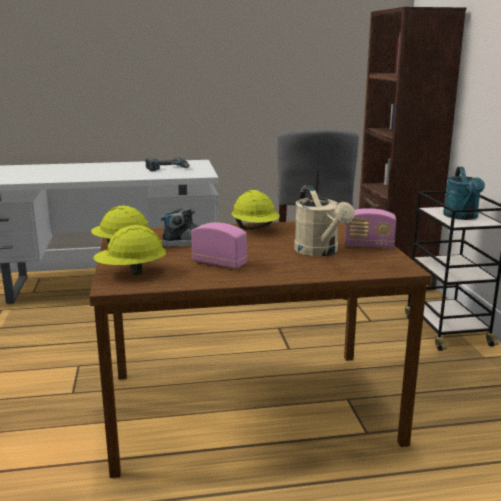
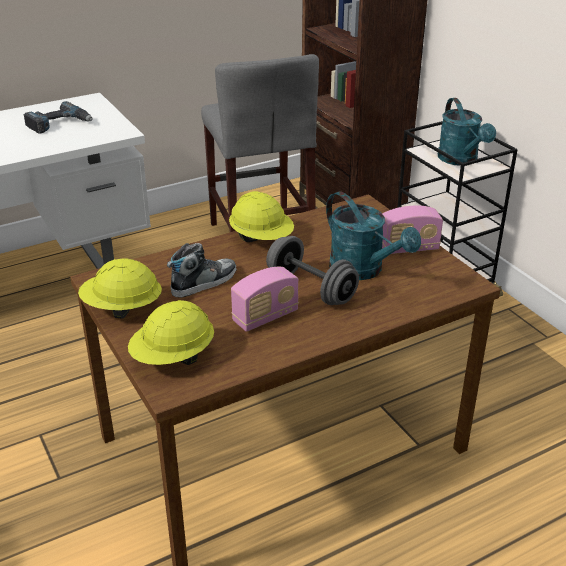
camera: 20 degrees left, 15 degrees up
(219, 263) = (265, 317): radio -> radio turned 135 degrees clockwise
(268, 255) = (311, 289): none -> grey dumbbell
(320, 251) = (363, 270): beige watering can -> turquoise watering can

